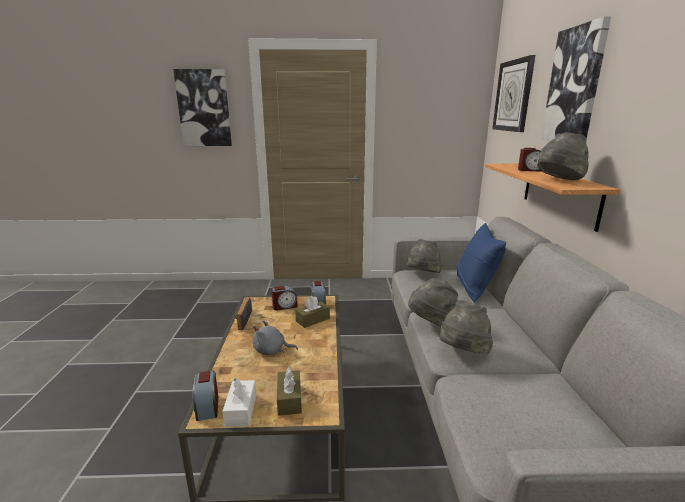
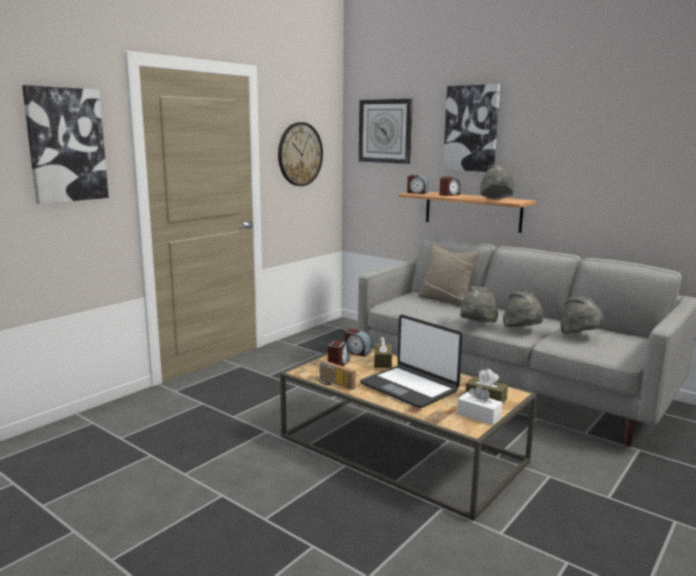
camera: 50 degrees left, 5 degrees down
(207, 406) = (459, 425): alarm clock -> alarm clock (417, 193)
(271, 351) = (410, 387): grey plush toy -> laptop
(422, 275) = (399, 303): grey hat -> grey hat (580, 337)
(426, 120) = (300, 154): none -> wall clock
(474, 288) = (446, 300): blue pillow -> beige pillow

